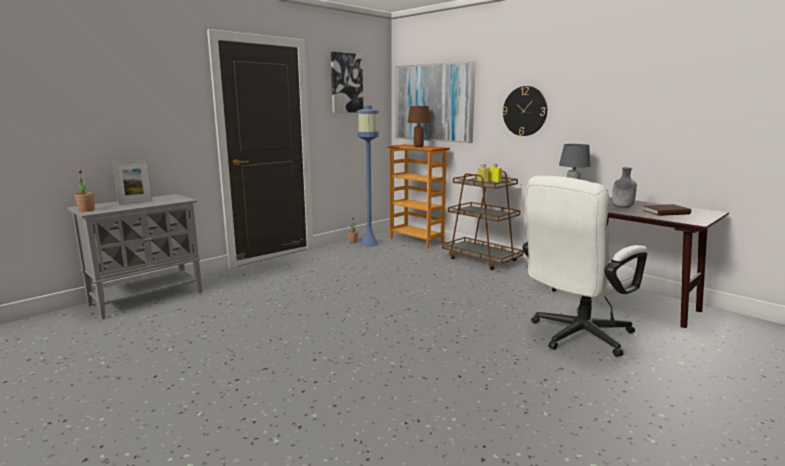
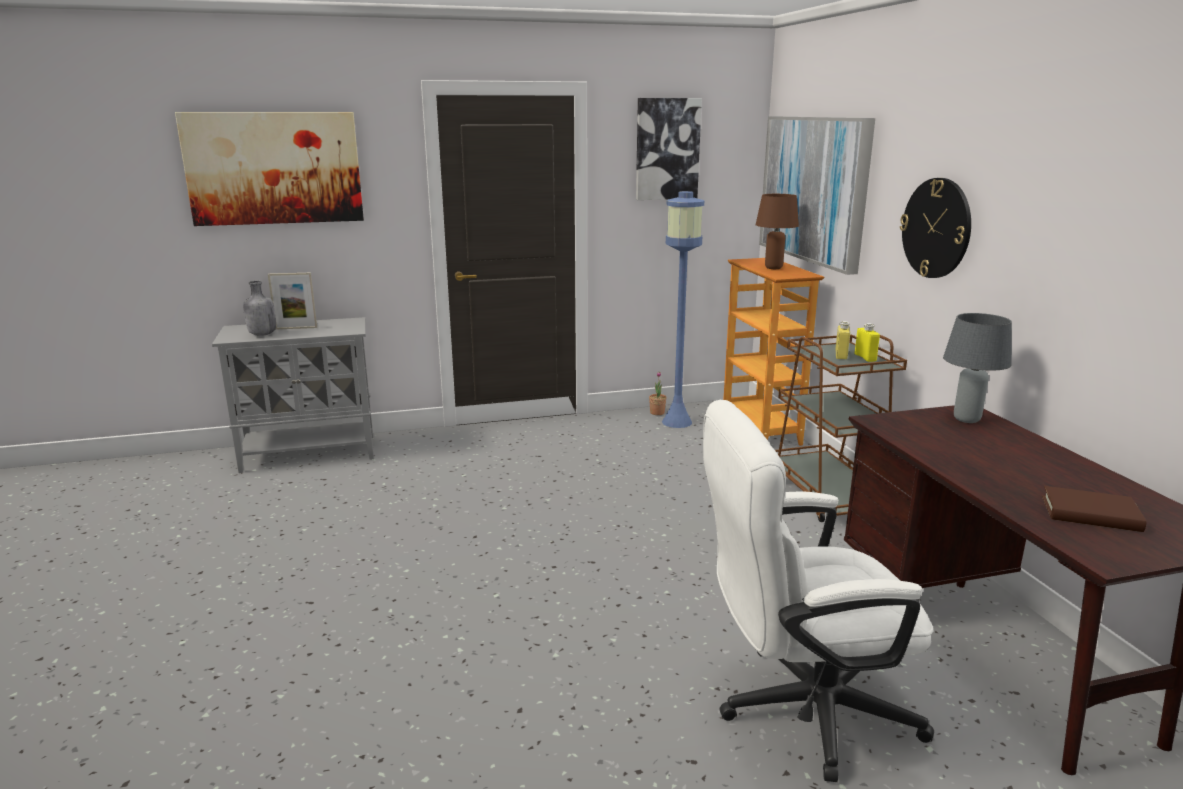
camera: 30 degrees right, 5 degrees up
(86, 210) = (230, 334): potted plant -> none
(105, 84) = (274, 168): none -> picture
(622, 207) = (1011, 476): grey bottle -> grey bottle (262, 334)

